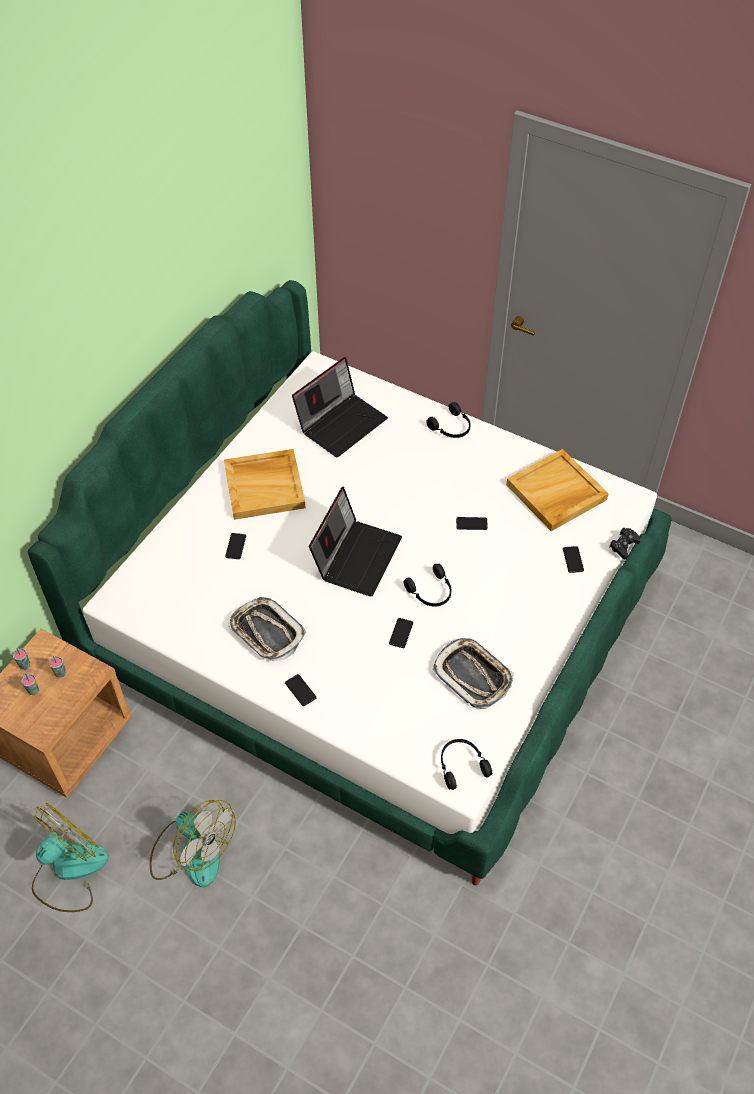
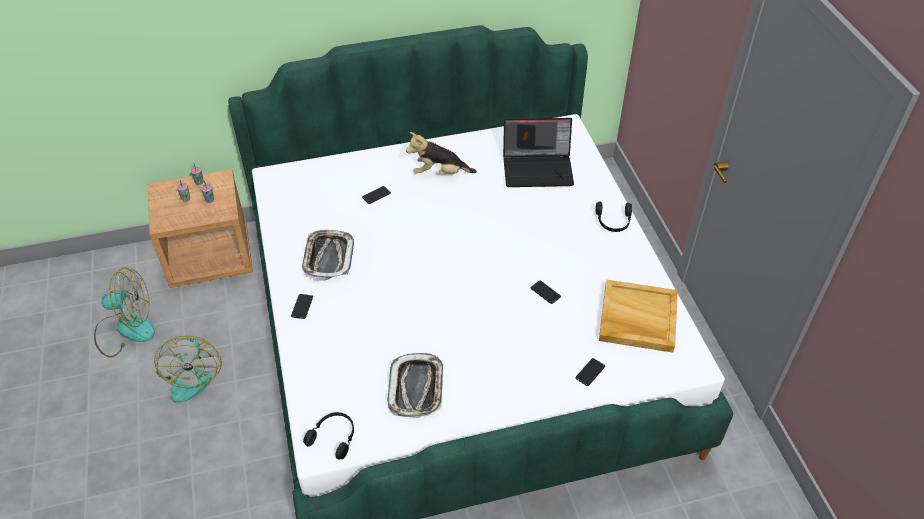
camera: 45 degrees right, 5 degrees down
(265, 486) = (440, 173): beige tray -> plush toy
(356, 556) = (441, 255): laptop -> none
(401, 633) = (406, 323): phone -> none
(431, 592) = (459, 314): black headphones -> none
(624, 545) = (642, 393): black game controller -> none

